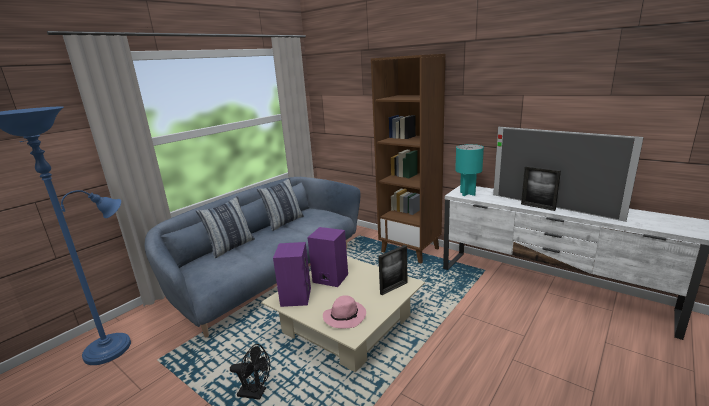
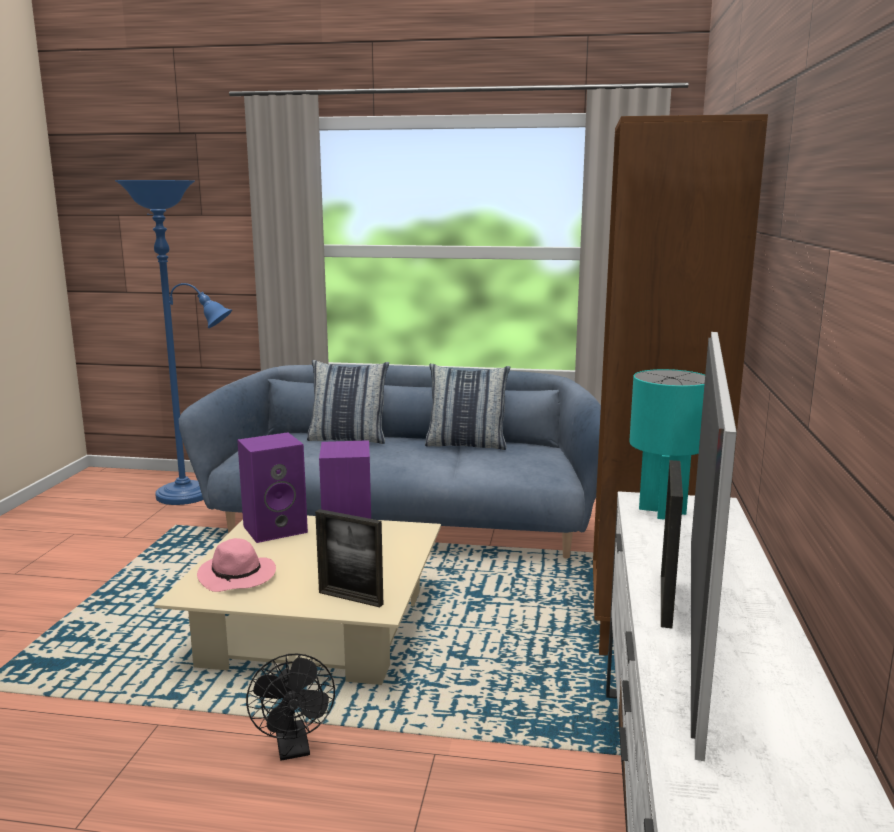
camera: 60 degrees right, 5 degrees down
(256, 393) = (132, 604): black fan -> black fan (294, 748)

